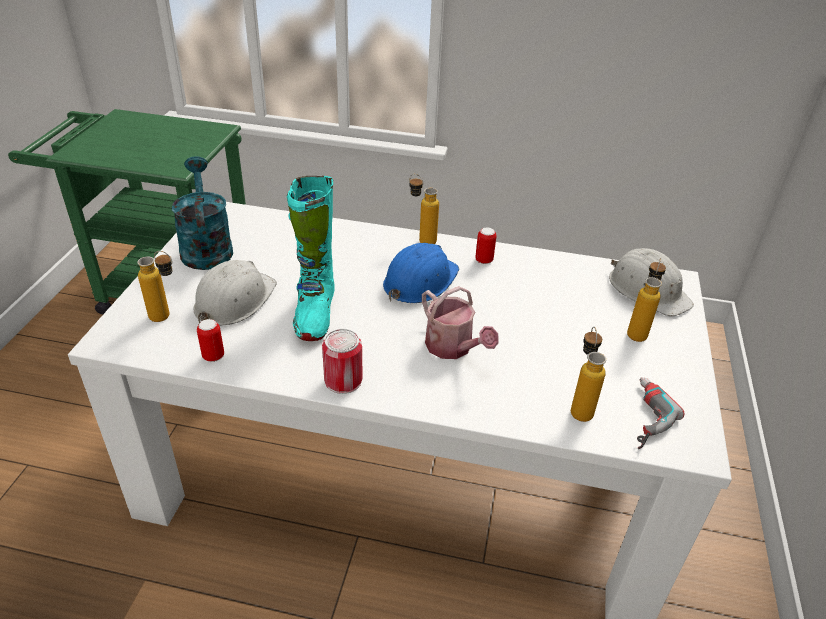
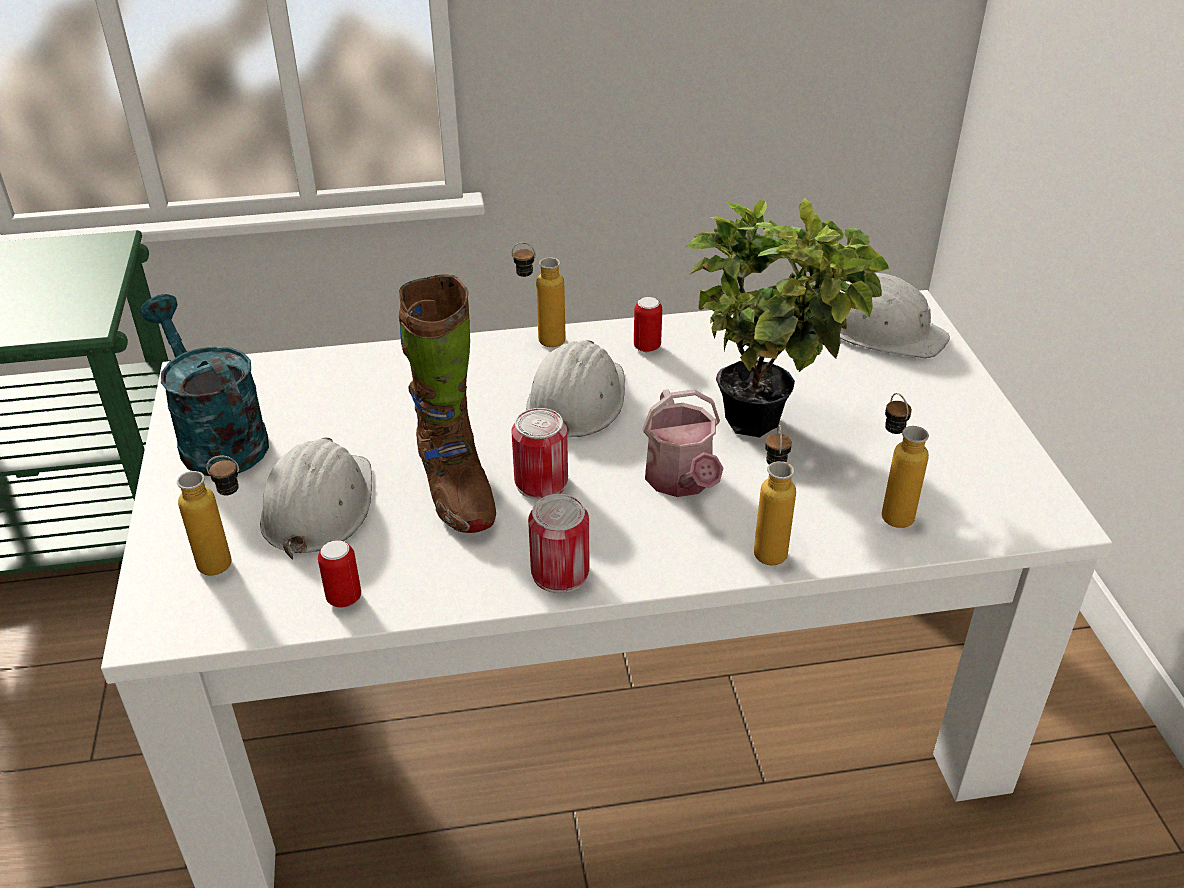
camera: 20 degrees left, 0 degrees up
(315, 313) = (456, 490): turquoise boot -> brown boot
(367, 323) = (541, 482): none -> can
(419, 281) = (576, 400): blue hard hat -> white hard hat
(453, 348) = (682, 481): watering can -> watering can turned 45 degrees clockwise
(533, 326) = (768, 421): none -> potted plant
(638, 331) = (901, 388): bottle -> bottle (769, 545)
(640, 415) = (967, 498): power drill -> none

